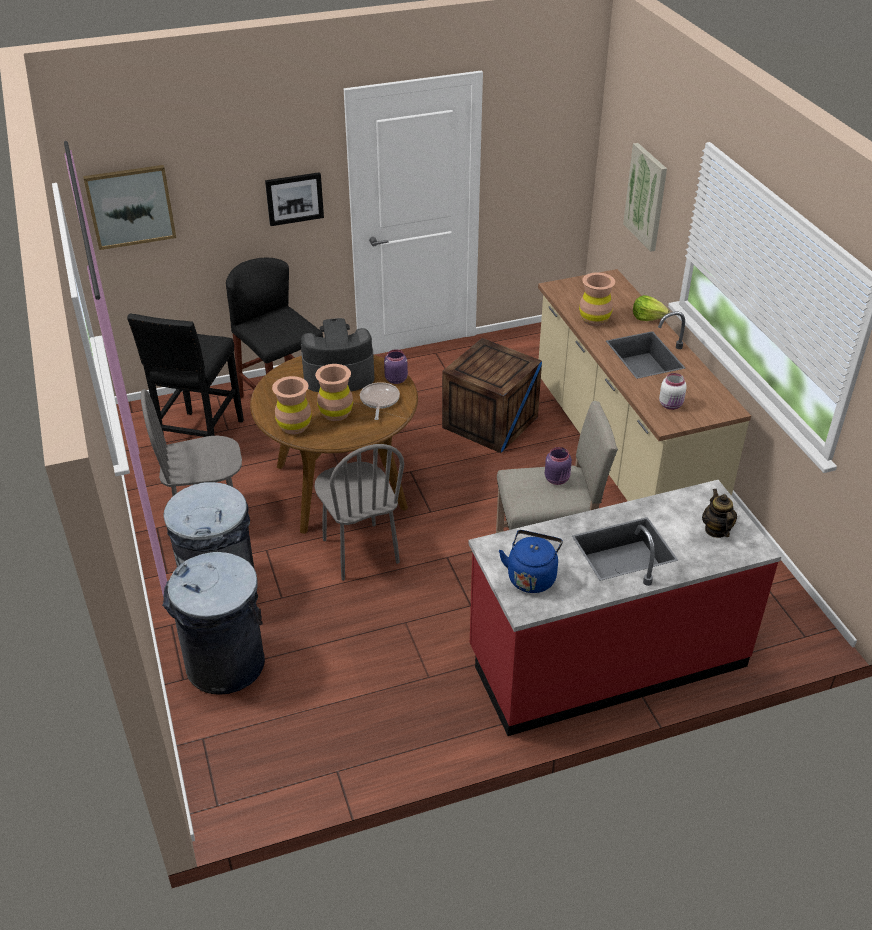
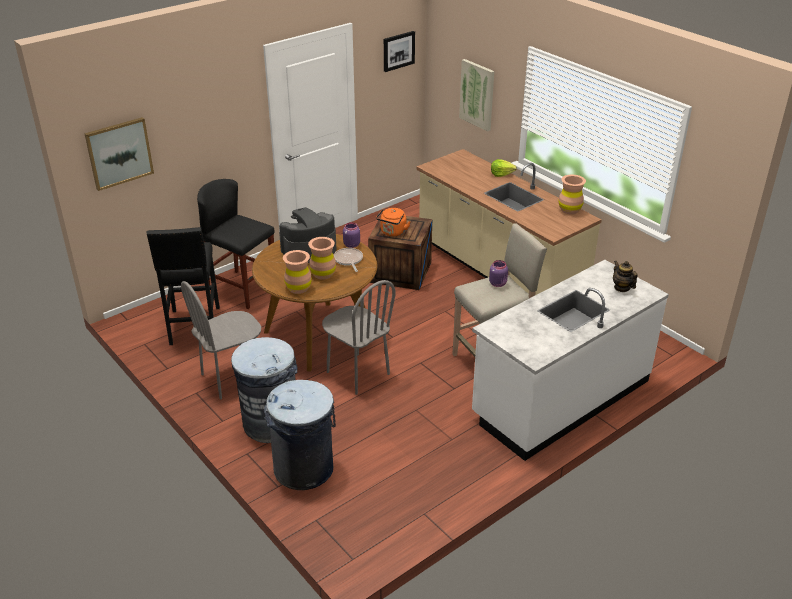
camera: 20 degrees left, 5 degrees down
(294, 198) = (234, 131): picture -> picture (398, 51)
(478, 369) = (392, 232): none -> orange kettle
(531, 576) = (527, 339): blue kettle -> none
(594, 319) = (468, 181): brown vase -> brown vase (569, 210)
(606, 658) = (560, 398): red counter -> white counter
(671, 405) = (549, 222): white jar -> none

